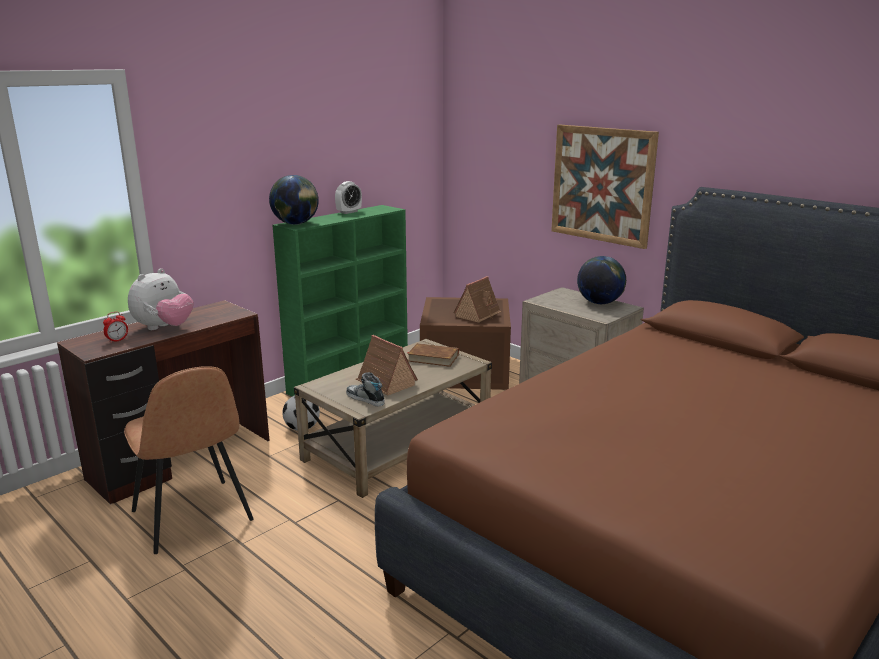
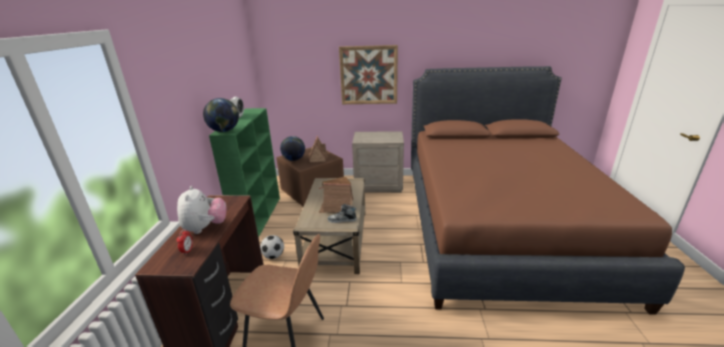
camera: 40 degrees left, 5 degrees up
(599, 303) = (383, 134): globe -> globe (294, 159)

